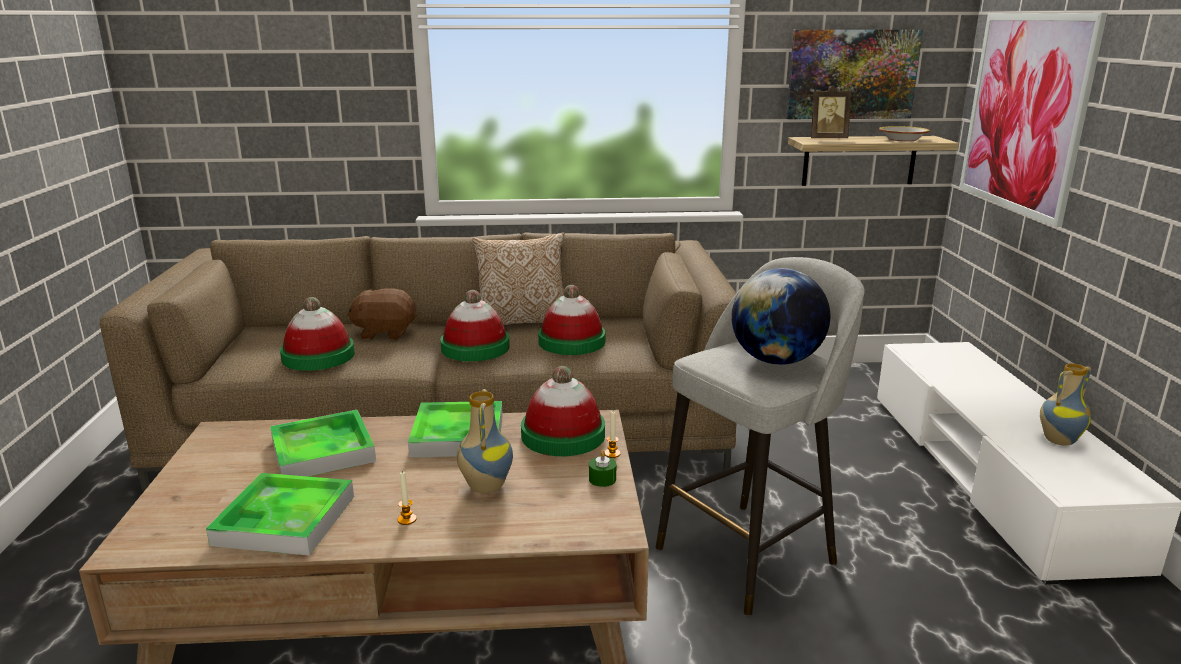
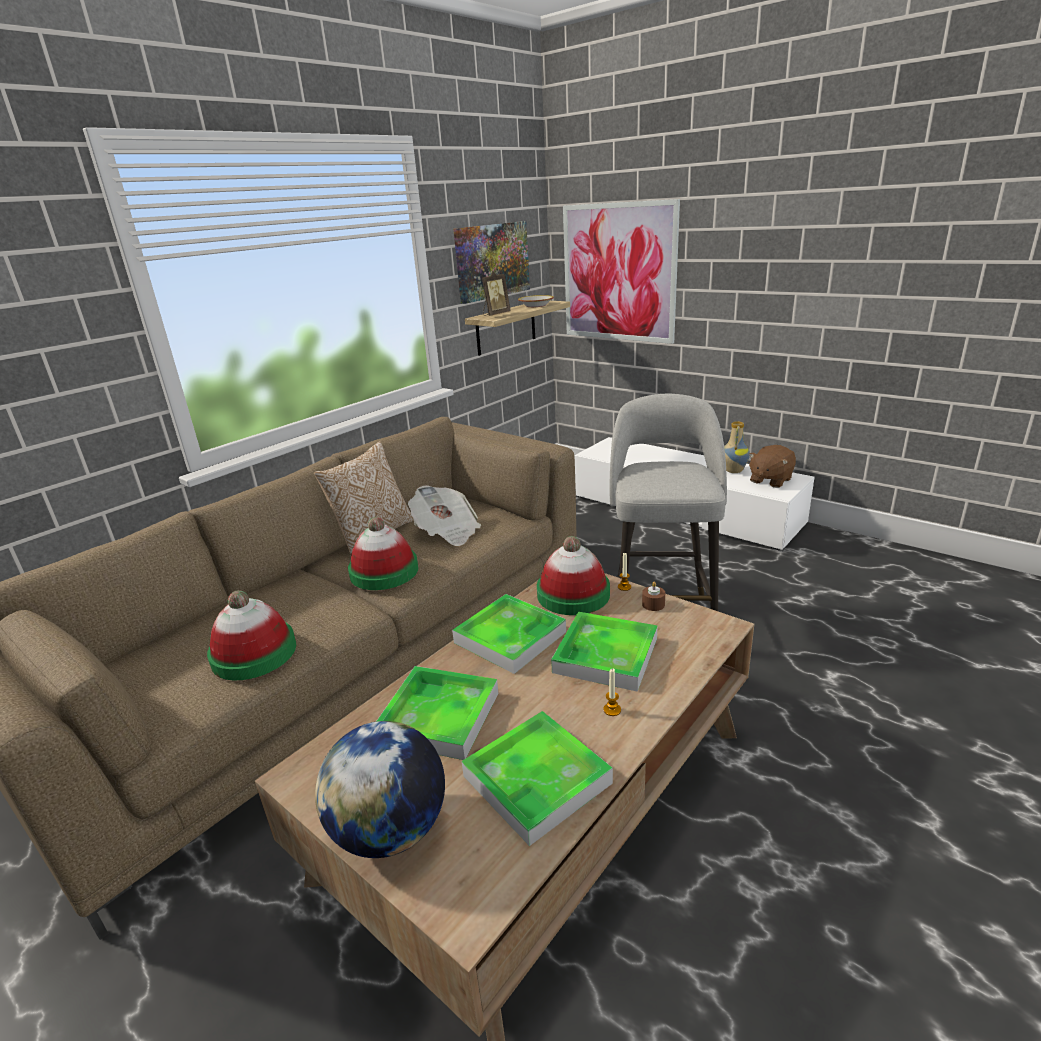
camera: 45 degrees left, 5 degrees up
(385, 333) = (271, 601): brown plush toy -> brown plush toy (770, 480)
(484, 487) = (605, 655): vase -> tray
(571, 342) = (447, 532): hat -> newspaper
(602, 479) = (653, 604): green candle -> brown candle
(776, 360) = (676, 472): globe -> globe (390, 830)

